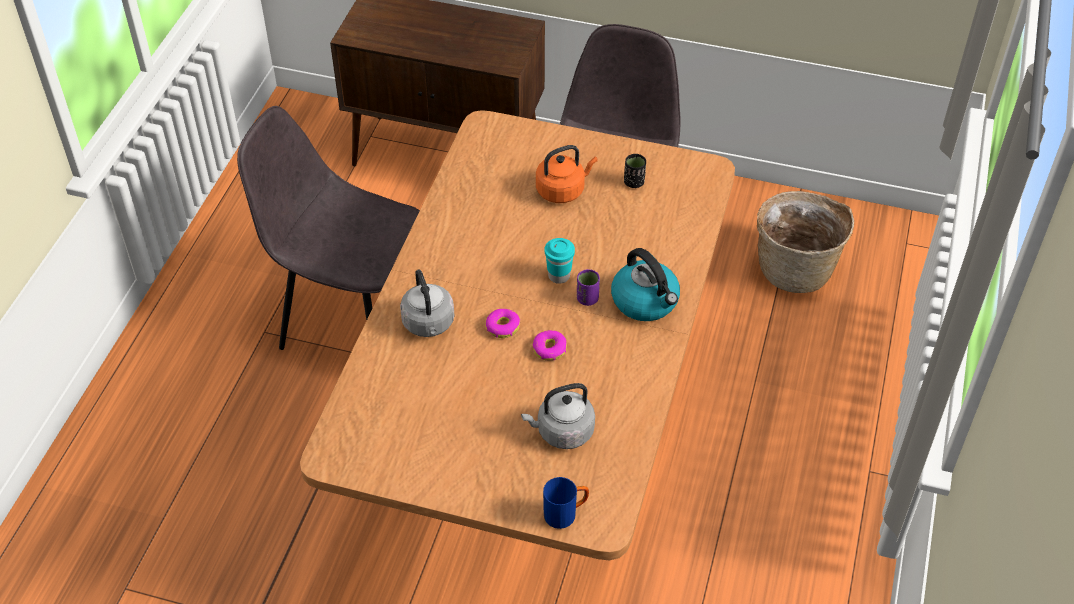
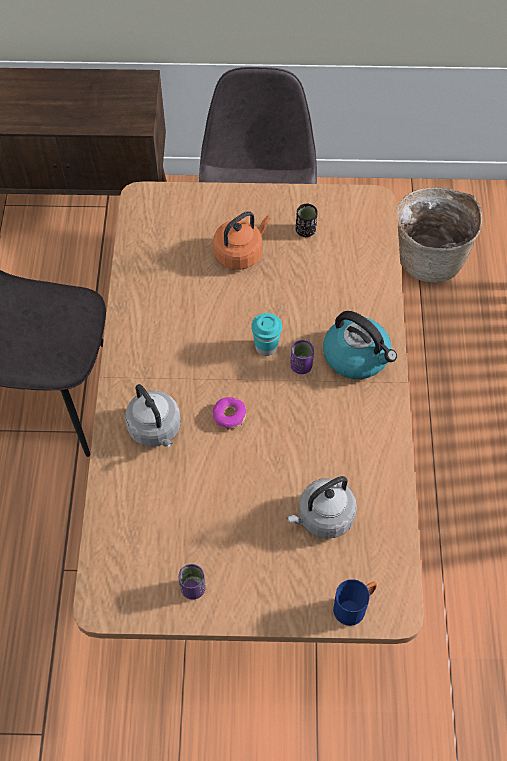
camera: 15 degrees left, 10 degrees up
(417, 463) = (193, 588): none -> purple cup
(549, 349) = (282, 430): donut -> none

